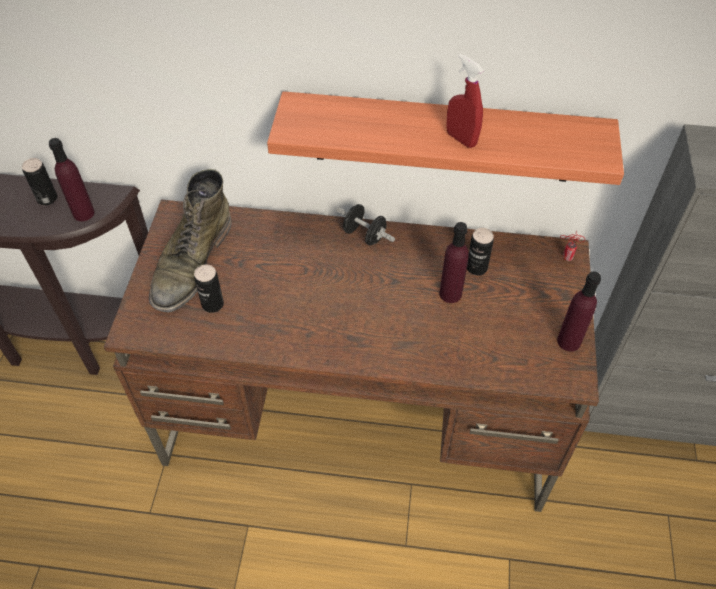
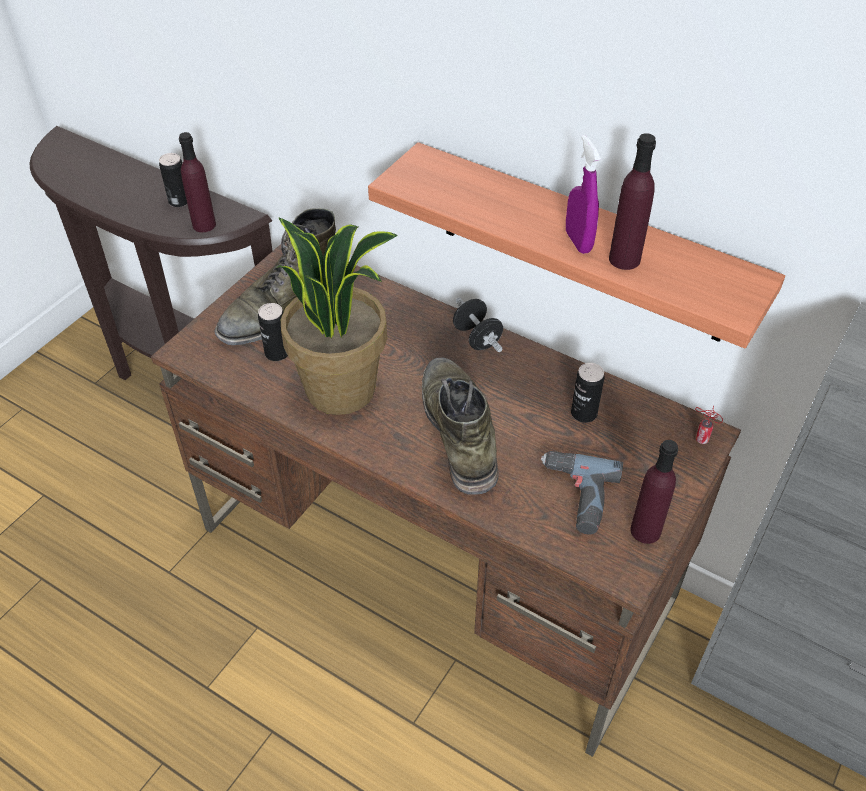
camera: 25 degrees right, 5 degrees down
(284, 315) = (342, 388): none -> potted plant
(394, 315) = (459, 430): none -> green boot
(450, 294) = (536, 430): purple bottle -> purple bottle (624, 259)
(461, 139) = (578, 242): red spray bottle -> purple spray bottle
(507, 334) = (575, 496): none -> power drill

